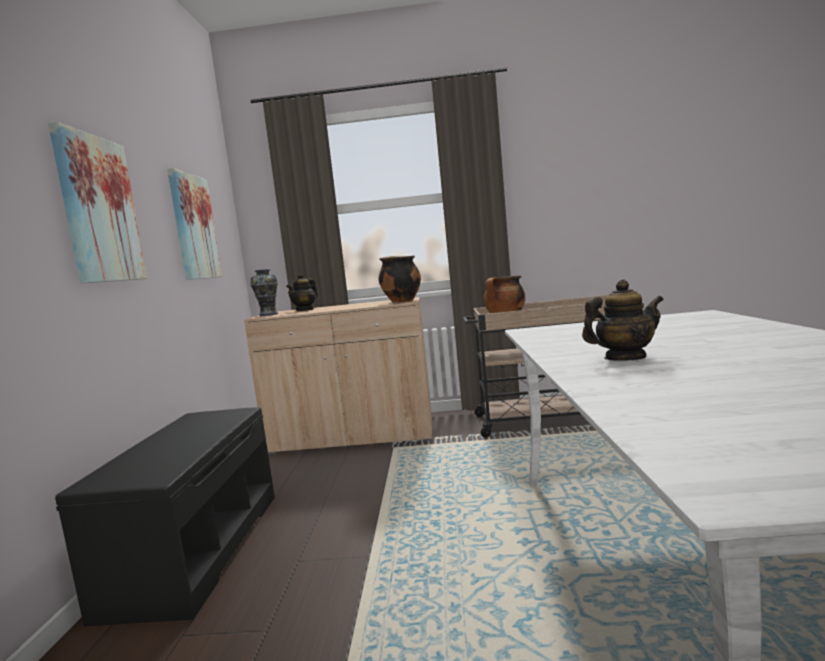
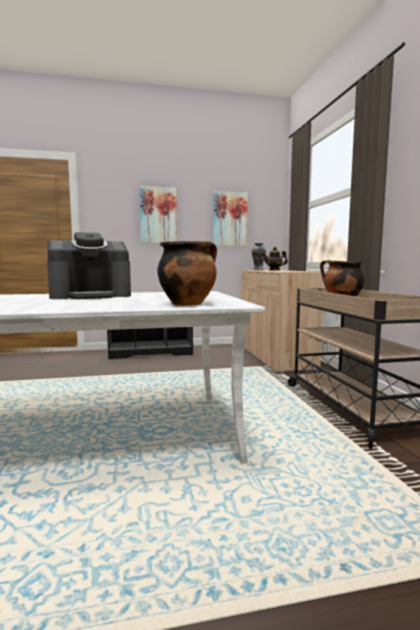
camera: 75 degrees right, 0 degrees up
(401, 301) = (289, 271): cooking pot -> cooking pot (188, 304)
(624, 358) = (91, 296): teapot -> coffee machine

